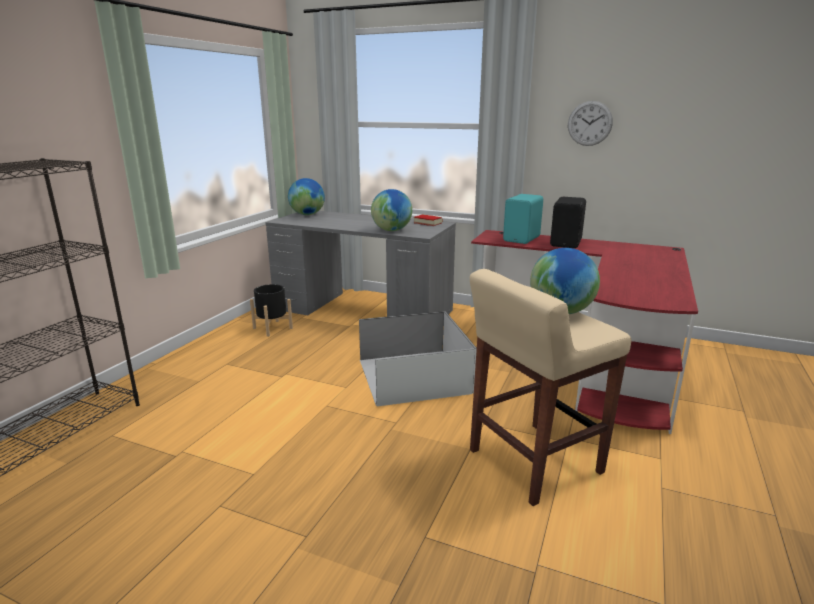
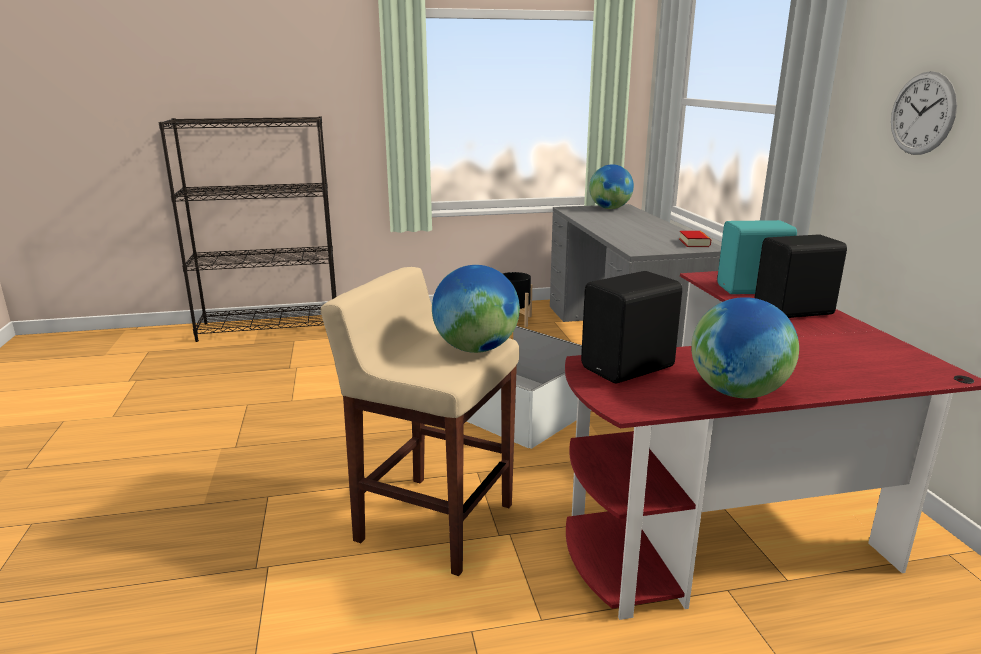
camera: 55 degrees right, 0 degrees up
(392, 230) = (626, 239): globe -> globe (738, 393)
(621, 289) = (630, 368): none -> black speaker

